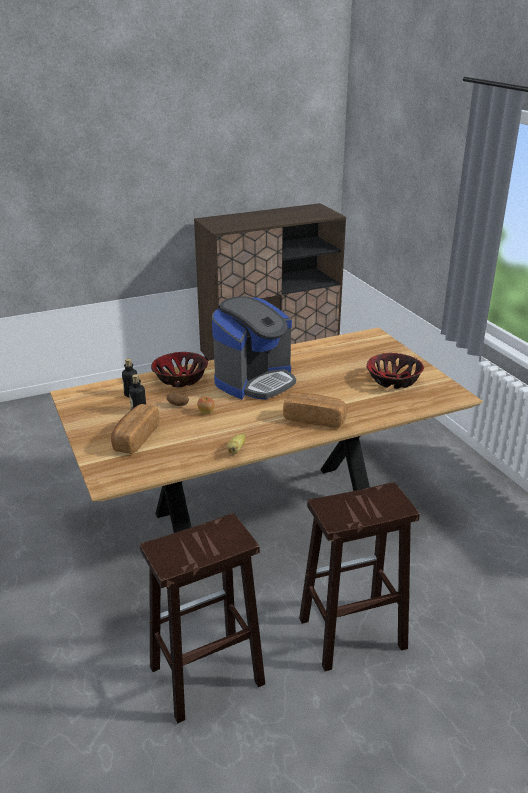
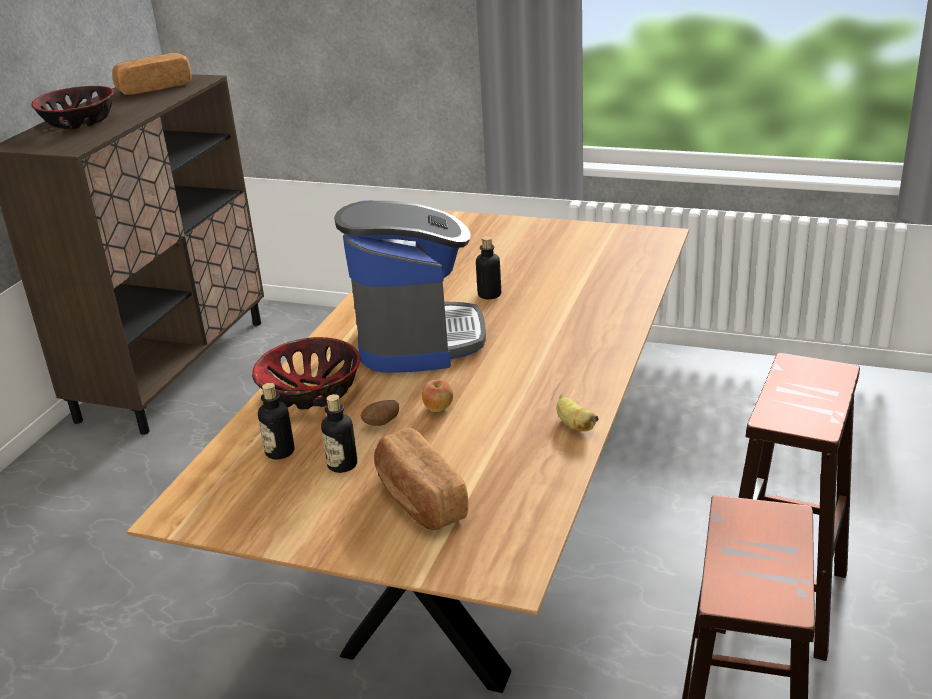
camera: 45 degrees left, 0 degrees up
(314, 419) = (580, 338): bread -> bread (154, 88)
(320, 379) = (489, 294): none -> bottle
(393, 381) = (569, 255): bowl -> bowl (79, 122)

